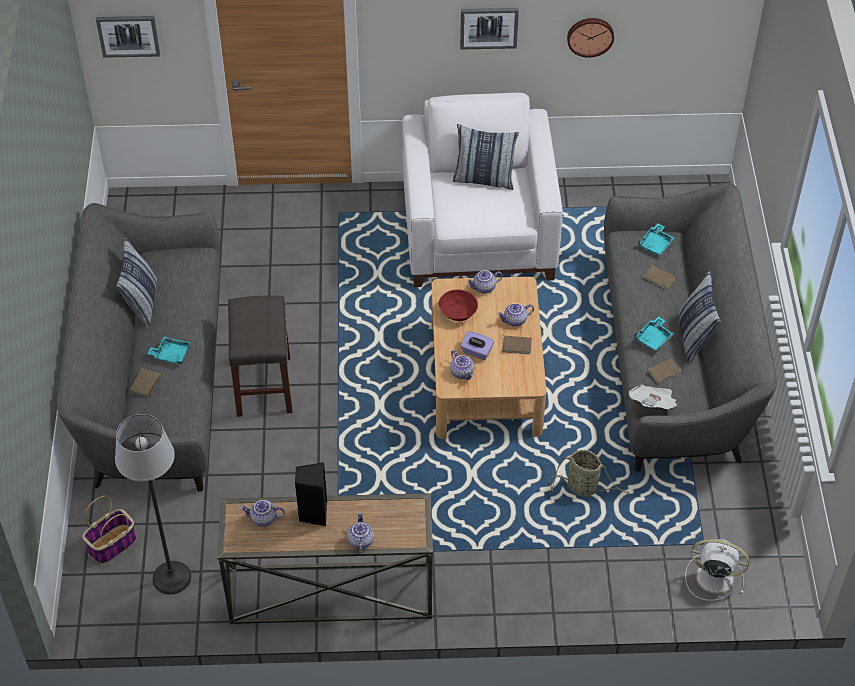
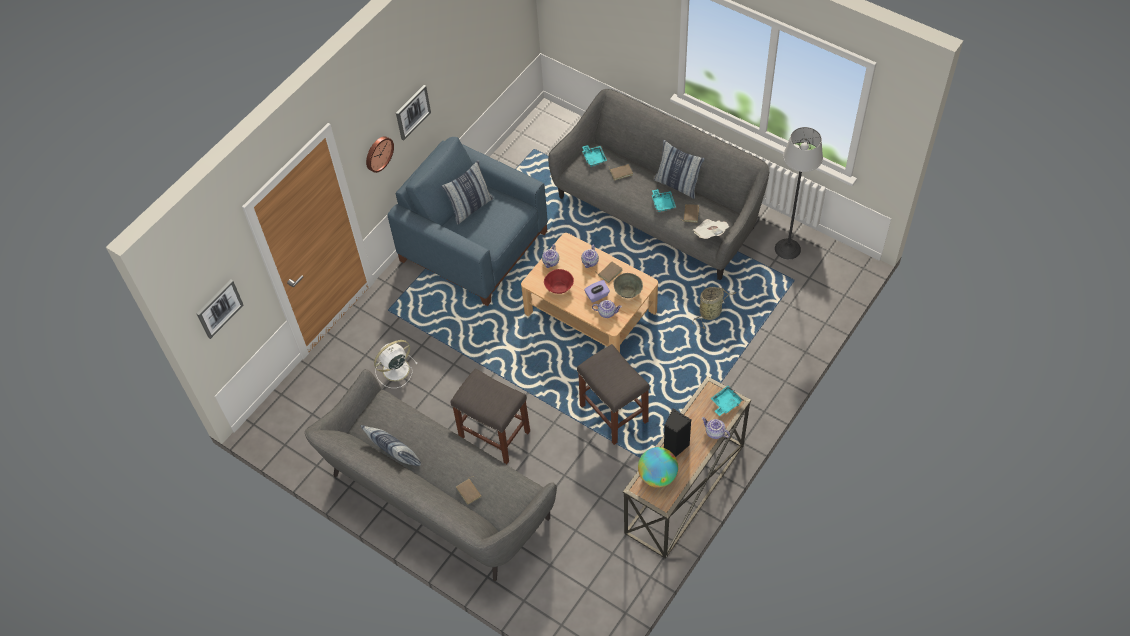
camera: 50 degrees left, 5 degrees up
(112, 545) = (551, 595): basket -> none
(171, 354) = (457, 463): turquoise tray -> turquoise tray (725, 403)
(171, 578) = (604, 573): floor lamp -> floor lamp (788, 249)
(263, 519) = (657, 476): teapot -> globe
(374, 474) = (614, 414): none -> grey stool
(479, 234) = (476, 246): white armchair -> blue armchair
(506, 375) = (627, 291): none -> grey bowl
(590, 36) = (462, 70): wall clock -> wall clock (378, 153)
(713, 577) = (819, 290): white fan -> white fan (395, 370)

